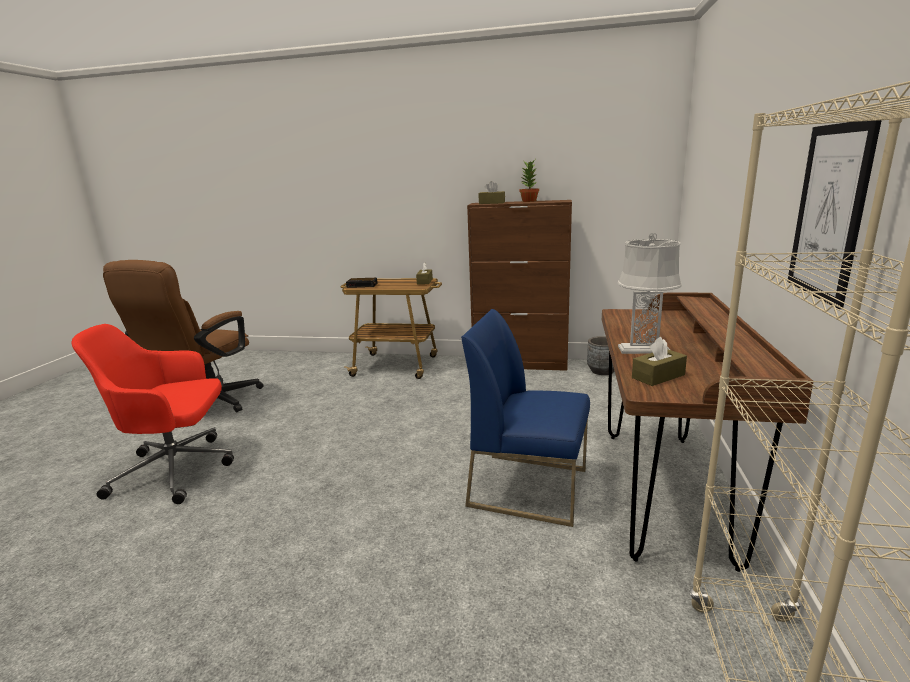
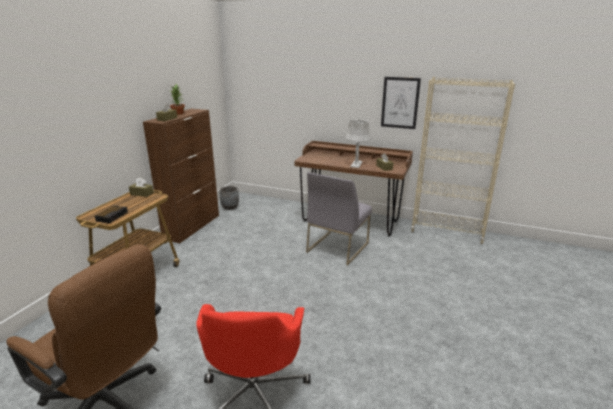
camera: 80 degrees left, 5 degrees up
(529, 487) = (337, 247): blue chair -> grey chair

